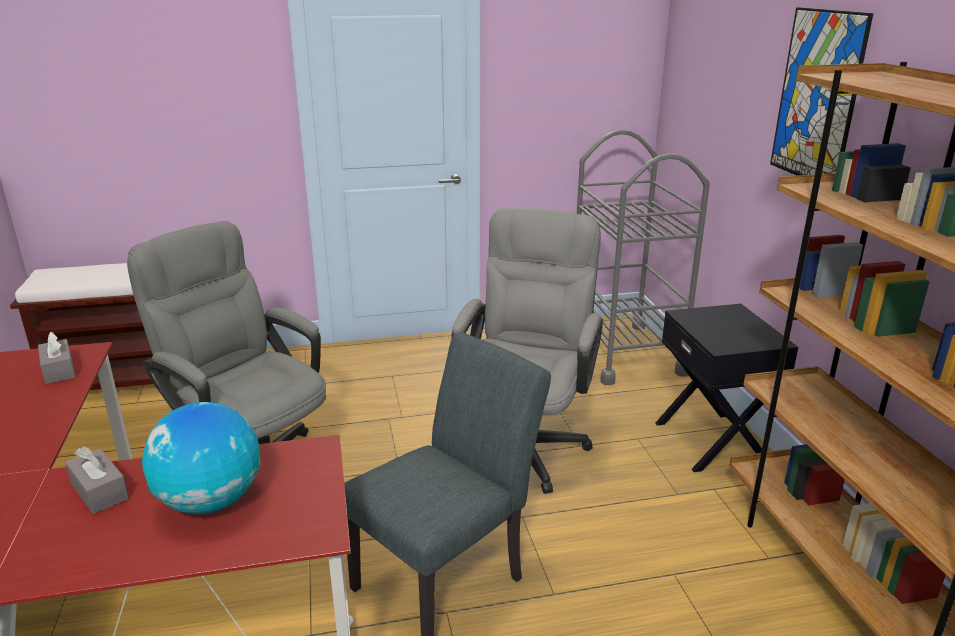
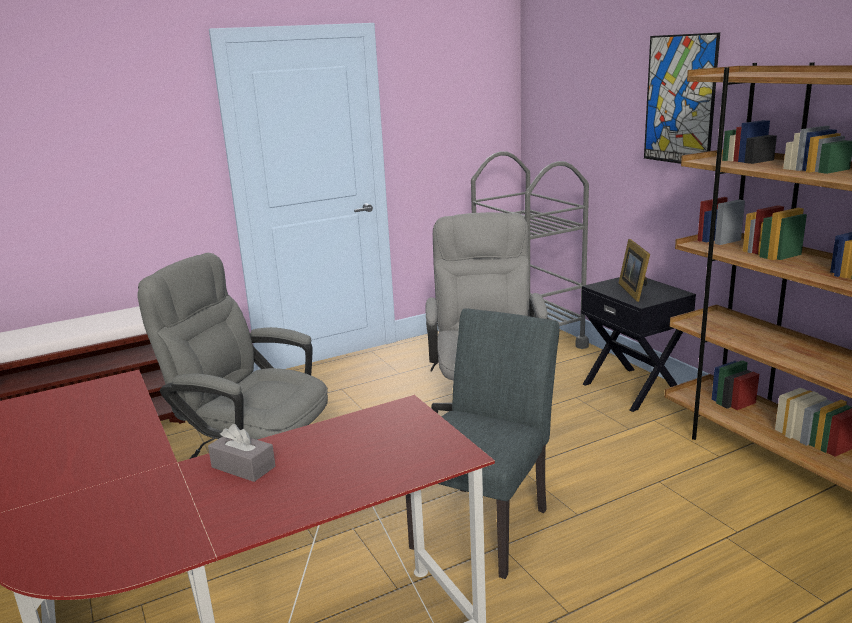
camera: 15 degrees left, 5 degrees down
(59, 370) = (109, 396): grey tissue box -> none
(210, 501) = (349, 454): globe -> none
(724, 329) = (635, 291): none -> picture frame

